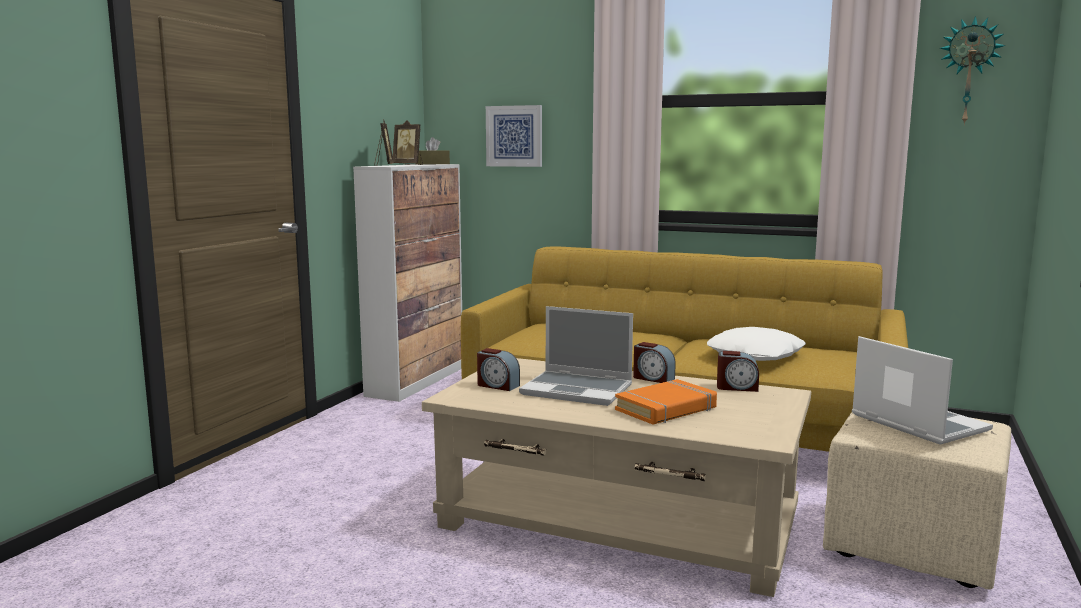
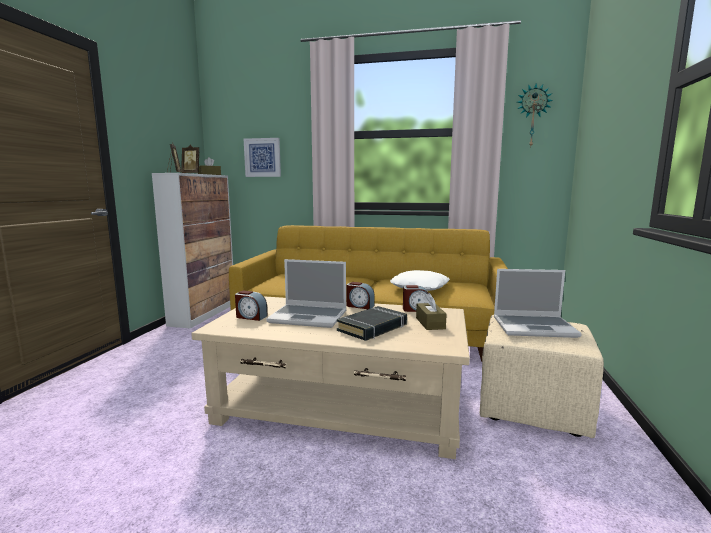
camera: 10 degrees left, 0 degrees up
(666, 409) = (373, 328): orange book -> black book
(752, 407) = (430, 323): none -> brown tissue box
(916, 423) = (534, 327): laptop -> laptop turned 135 degrees clockwise

